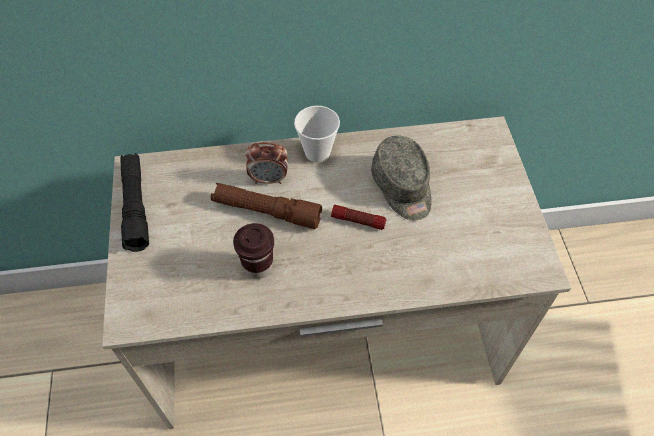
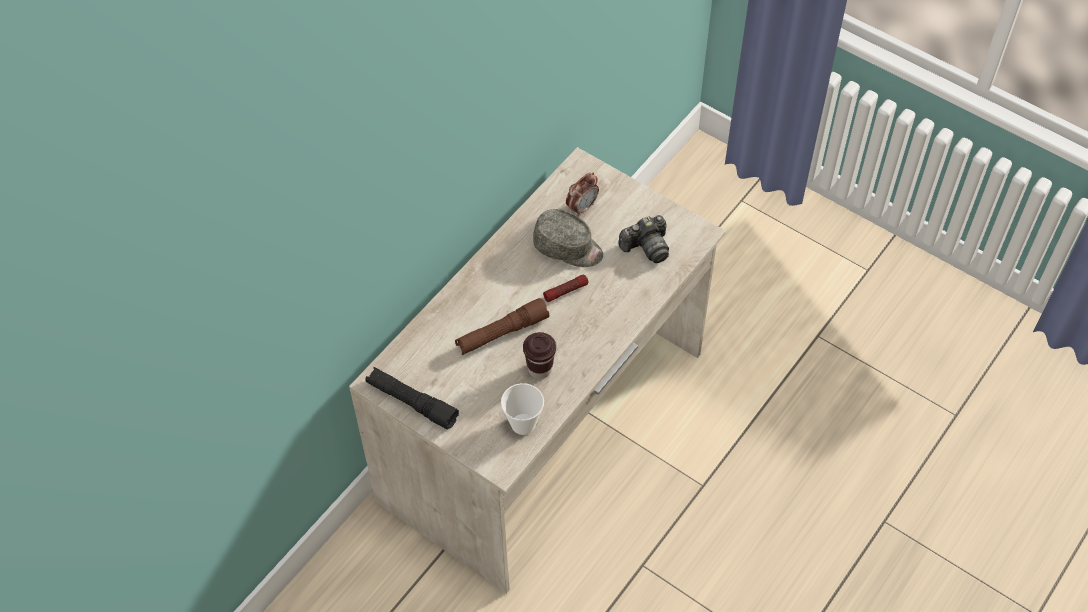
camera: 45 degrees left, 0 degrees up
(269, 179) = (477, 312): alarm clock -> alarm clock (582, 207)
(317, 152) = (487, 269): cup -> cup (523, 424)
(473, 241) = (646, 247): none -> camera

